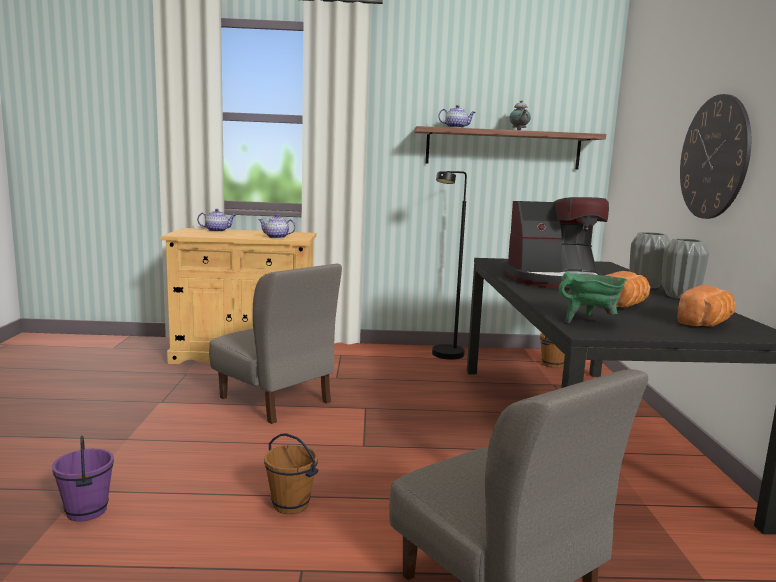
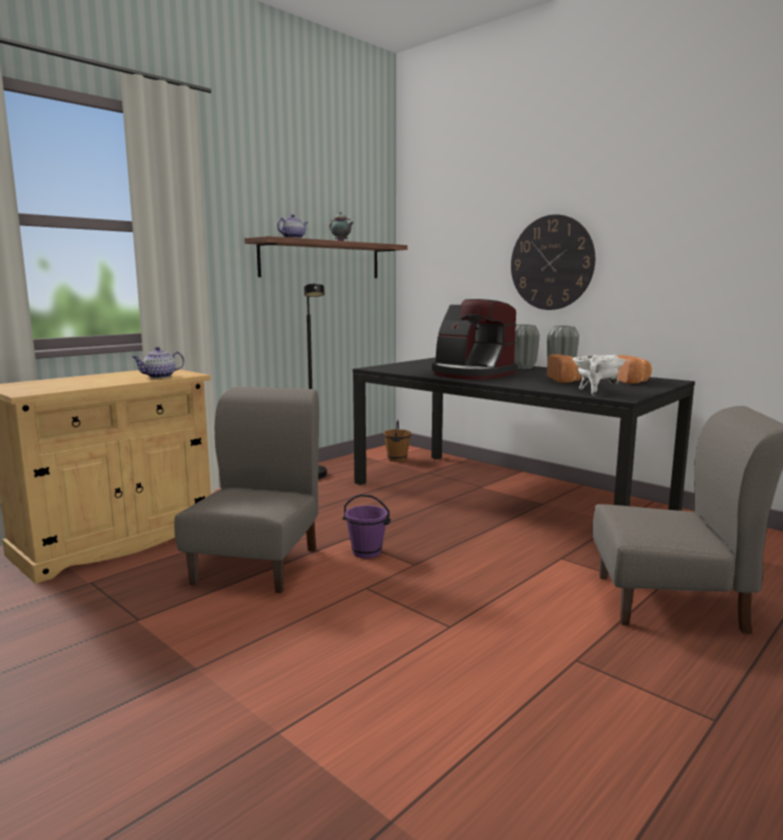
camera: 45 degrees left, 0 degrees up
(87, 511) = (334, 740): purple bucket -> purple bucket (367, 552)
(217, 230) = (50, 381): teapot -> none
(275, 400) = (258, 565): grey chair -> grey chair turned 75 degrees counterclockwise
(291, 504) = (469, 628): brown bucket -> none
(553, 280) = (471, 374): coffee machine -> coffee machine turned 90 degrees clockwise
(589, 321) = (595, 392): green cooking pot -> white cooking pot

